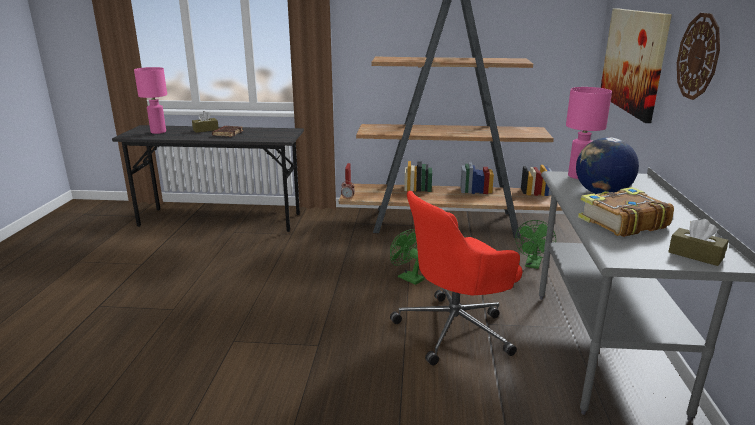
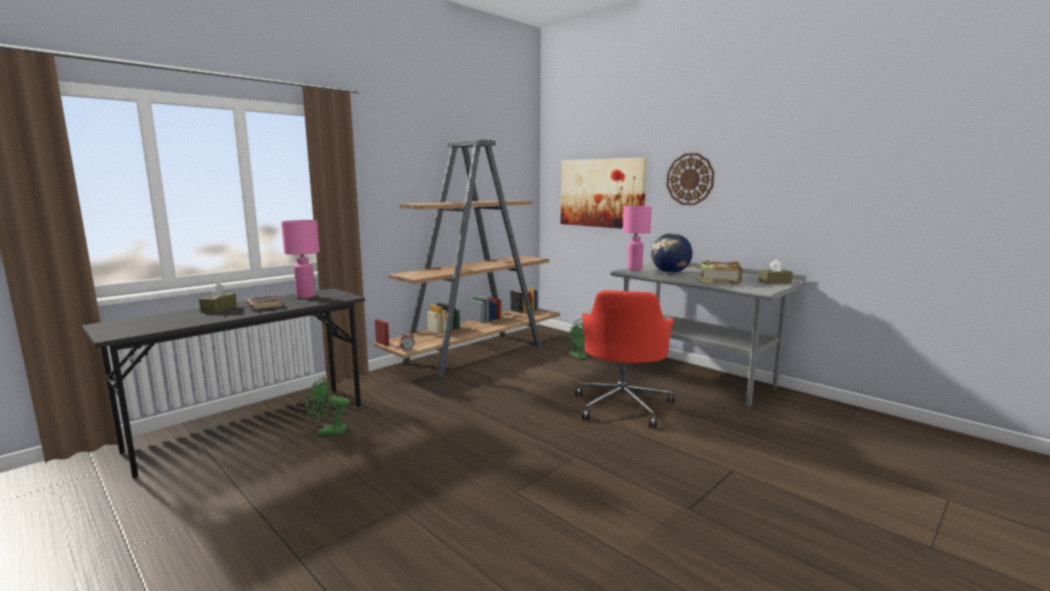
camera: 50 degrees left, 10 degrees down
(159, 132) = (154, 323): pink table lamp -> pink table lamp (306, 296)
(407, 277) = (531, 393): green fan -> green fan (327, 432)

